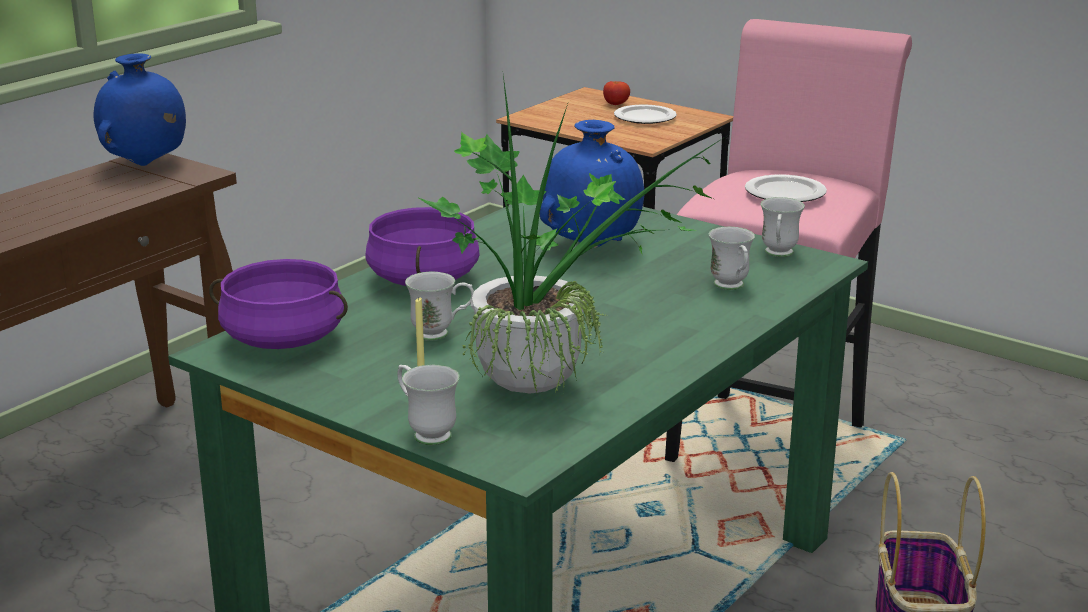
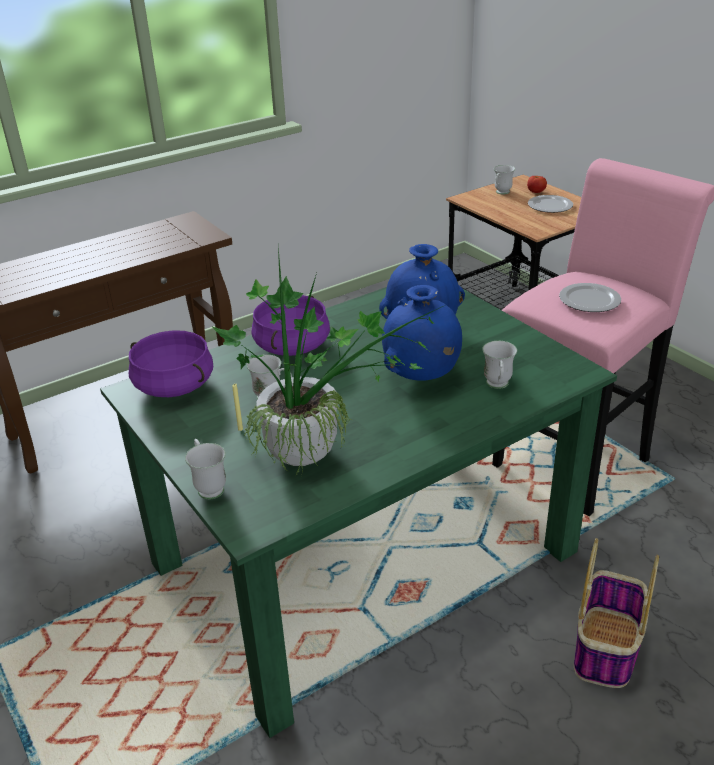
camera: 20 degrees right, 10 degrees up
(145, 165) = (182, 225): blue vase -> blue vase (421, 378)
(778, 255) = (551, 359): white mug -> white mug (501, 193)

